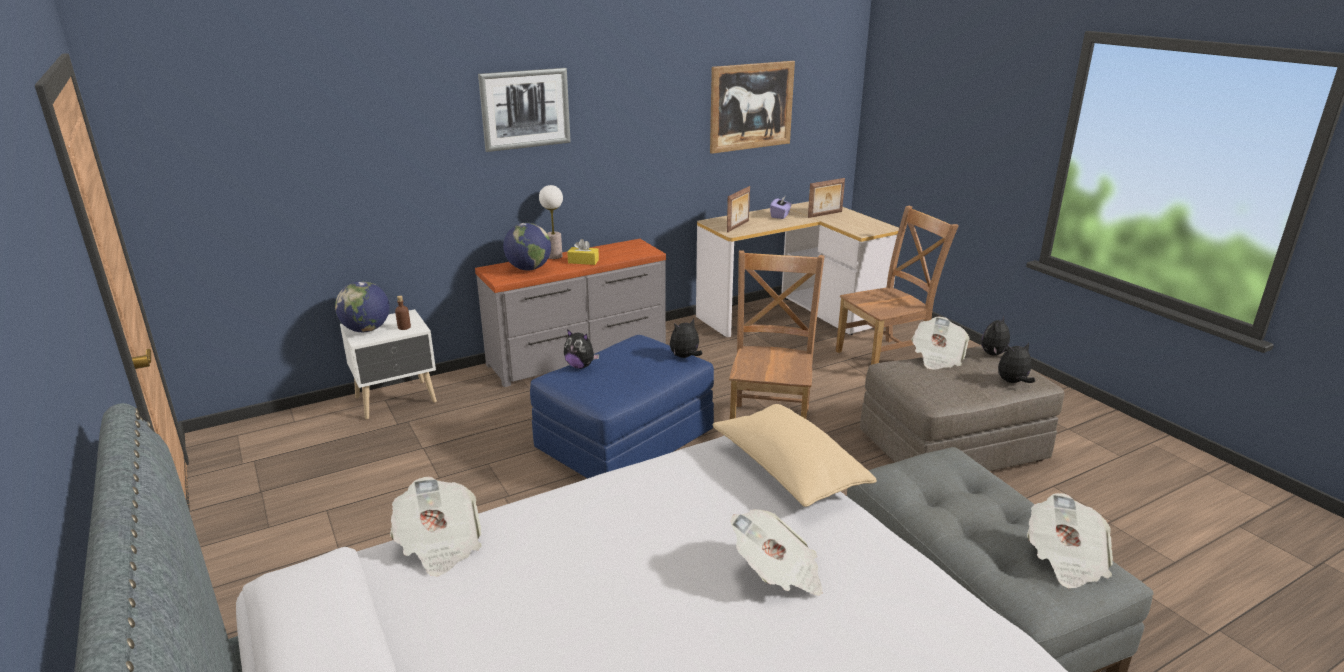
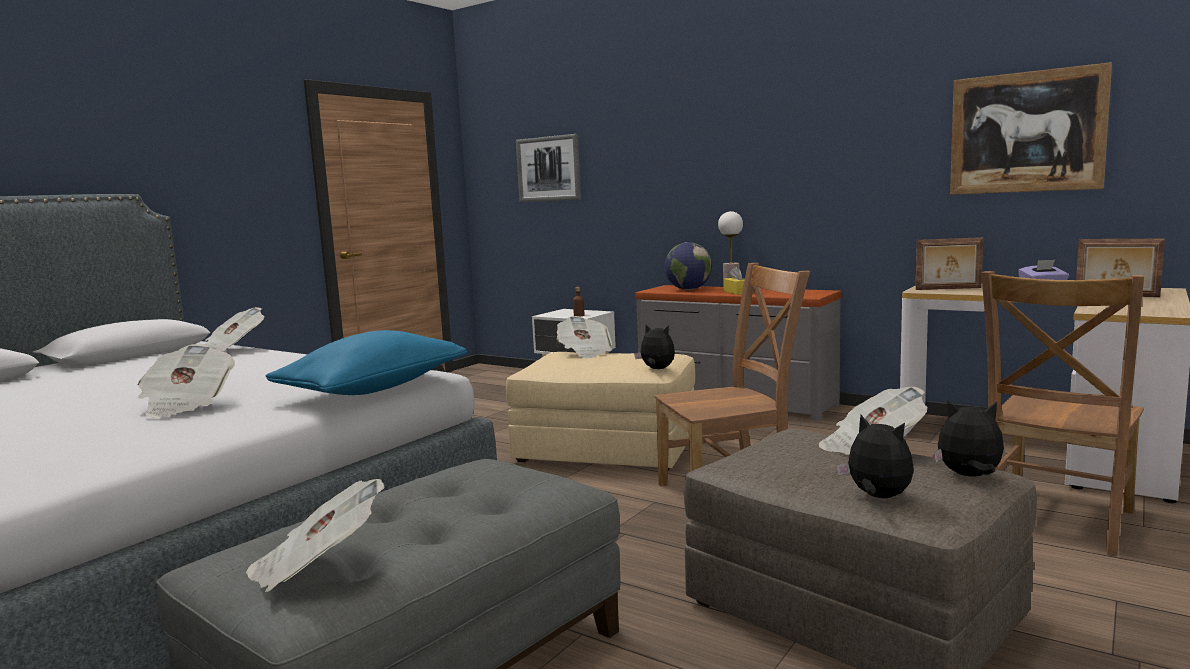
camera: 65 degrees right, 15 degrees down
(366, 330) = (562, 312): globe -> none
(525, 109) = (720, 134): picture -> picture (548, 169)
(580, 366) = (585, 353): plush toy -> newspaper
(625, 442) = (605, 449): blue ottoman -> beige ottoman
(788, 471) = (374, 389): beige pillow -> blue pillow
(885, 357) = (1055, 521): brown chair -> brown chair turned 90 degrees clockwise

